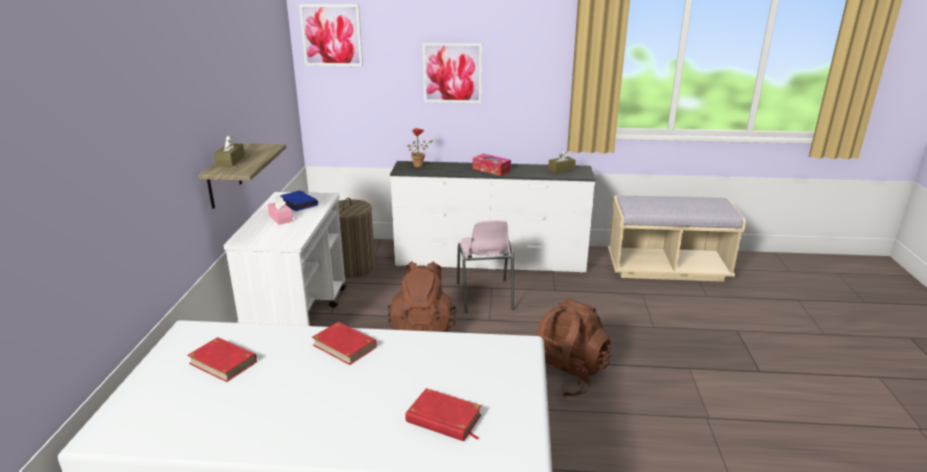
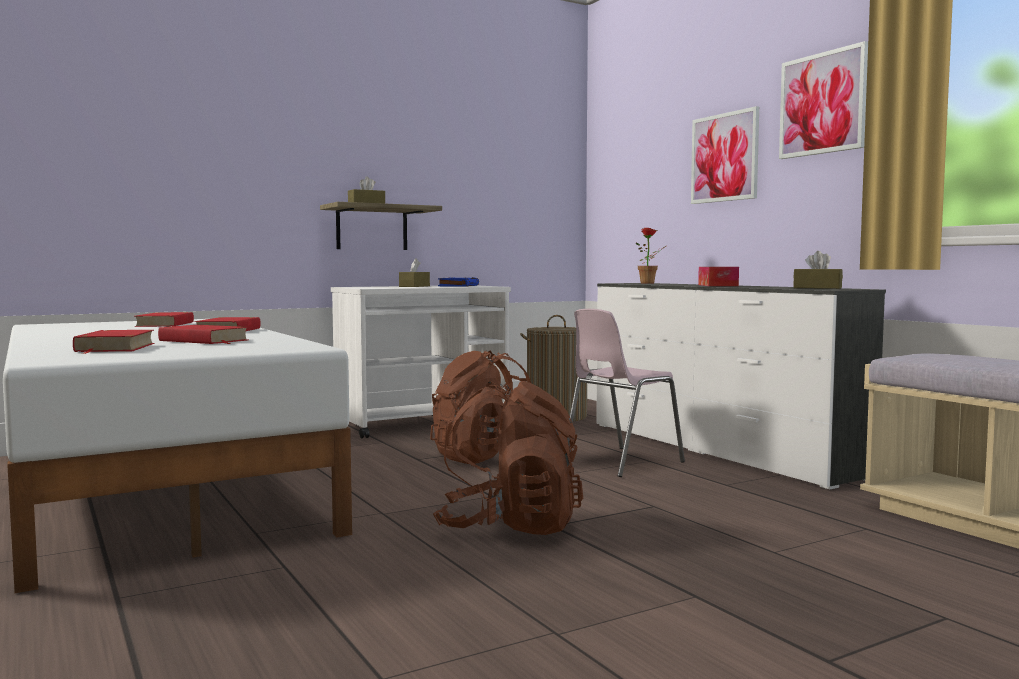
camera: 55 degrees right, 20 degrees down
(281, 218) = (414, 286): pink tissue box -> brown tissue box
(331, 35) = (616, 130): picture -> picture (822, 103)
(425, 372) = (203, 340): none -> red book

